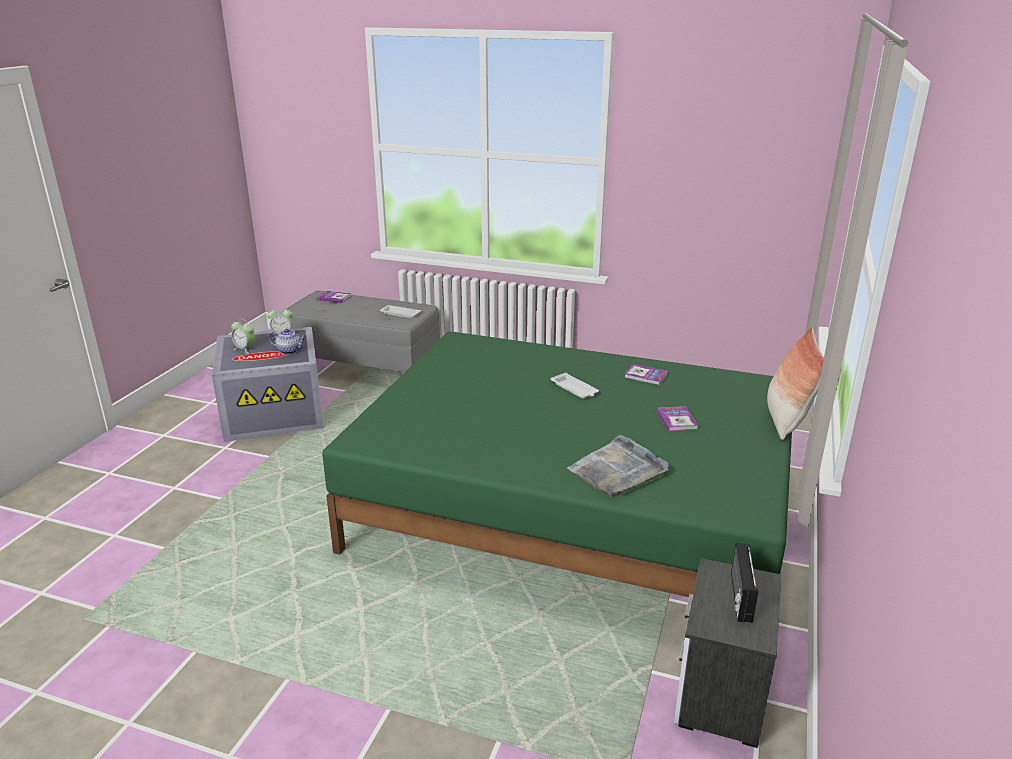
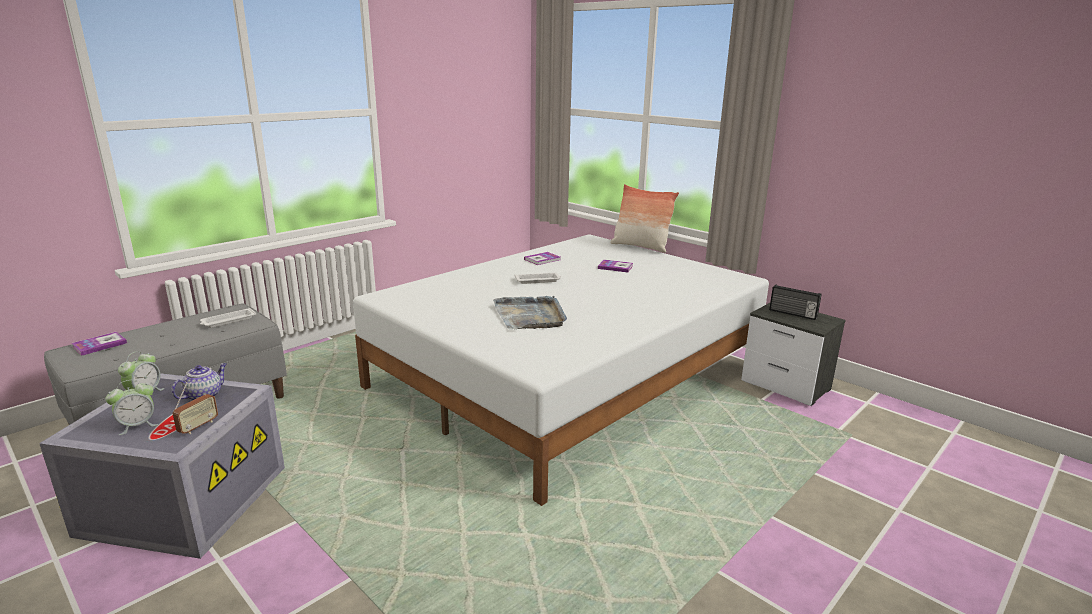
camera: 65 degrees left, 5 degrees down
(251, 364) = (198, 426): none -> radio
(573, 508) = (569, 376): green bed -> white bed
(618, 470) = (669, 294): grey tray -> grey tray (530, 315)

